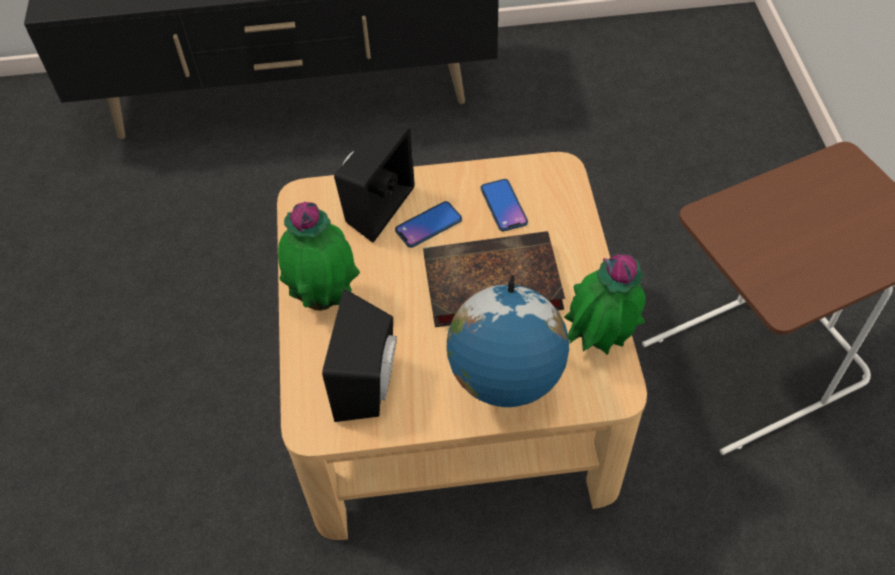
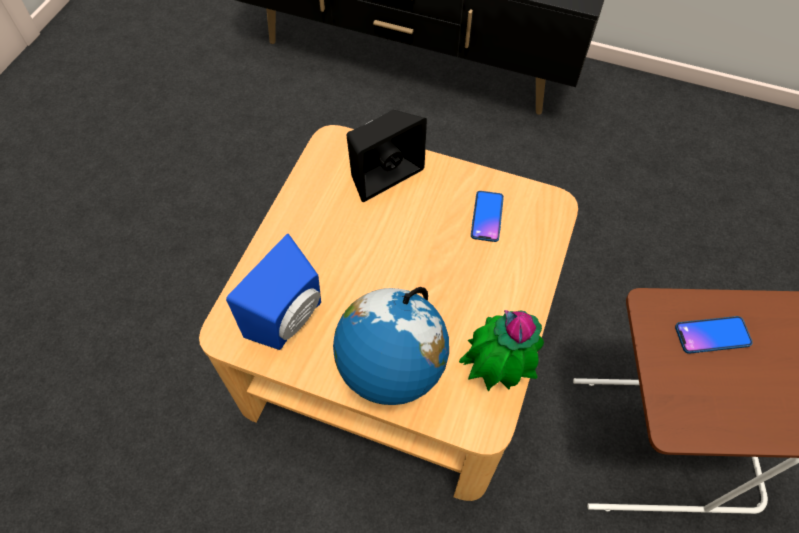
camera: 25 degrees right, 5 degrees up
(325, 298) = (299, 232): potted plant -> none
(371, 384) = (291, 320): black speaker -> blue speaker
(428, 225) = (415, 207): phone -> phone (712, 335)
(489, 286) = (433, 280): book -> none

